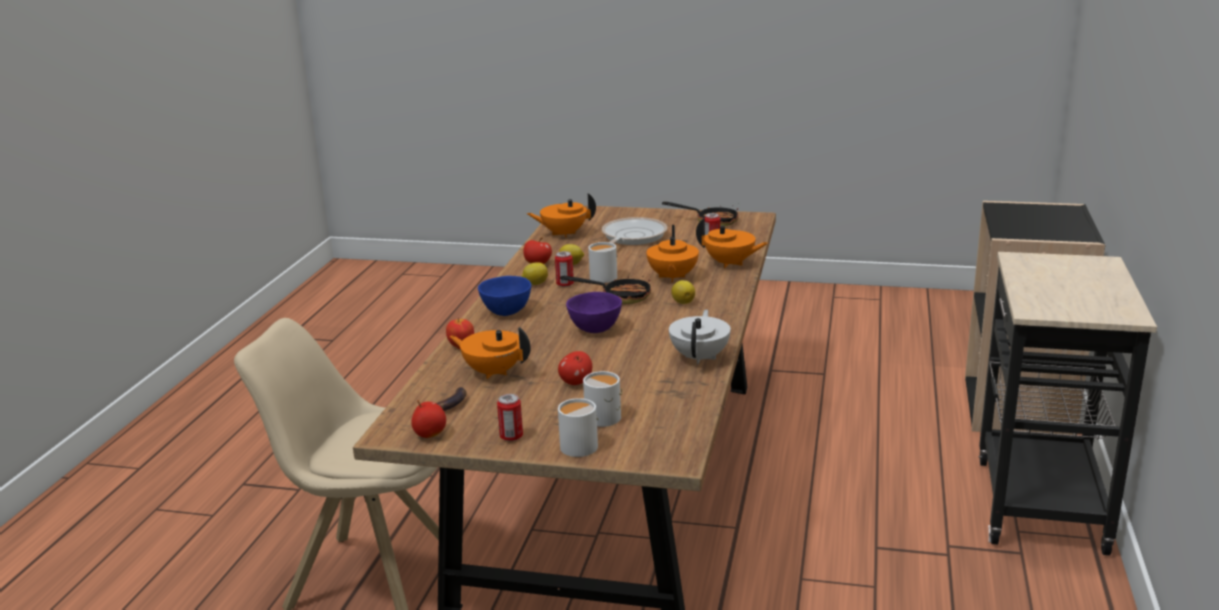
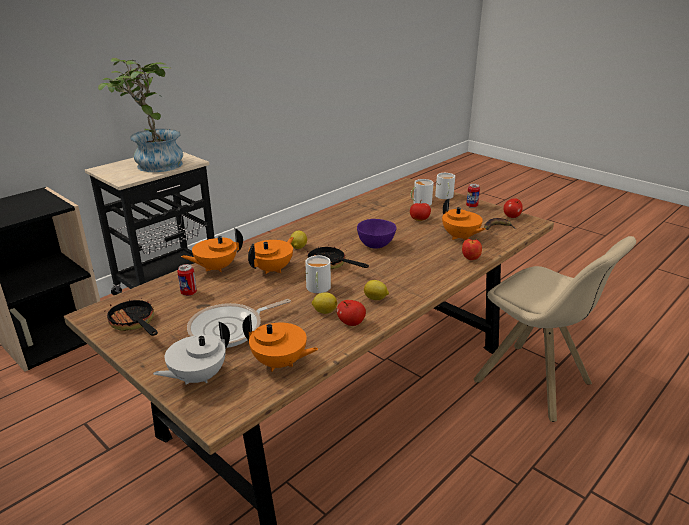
camera: 150 degrees left, 5 degrees up
(507, 311) = (420, 277): blue bowl -> none
(565, 284) = (354, 289): can -> none
(700, 357) = (341, 214): white teapot -> white teapot (197, 377)
(730, 263) = (215, 268): orange teapot -> orange teapot turned 90 degrees counterclockwise
(1067, 287) = (152, 164): none -> potted plant

